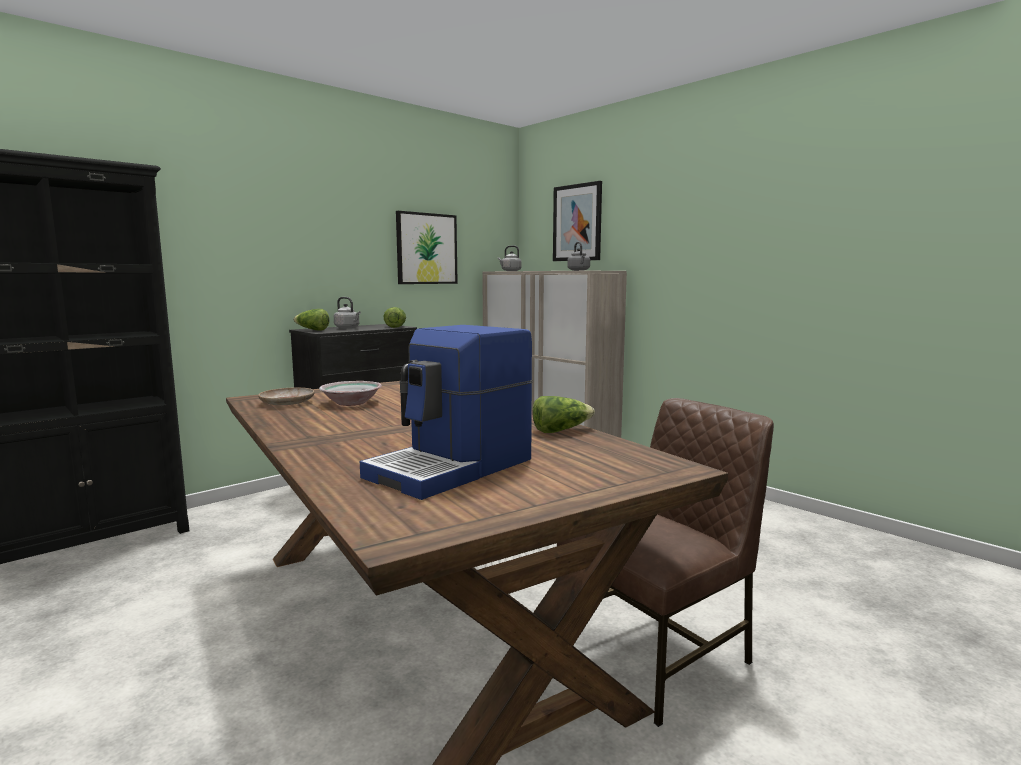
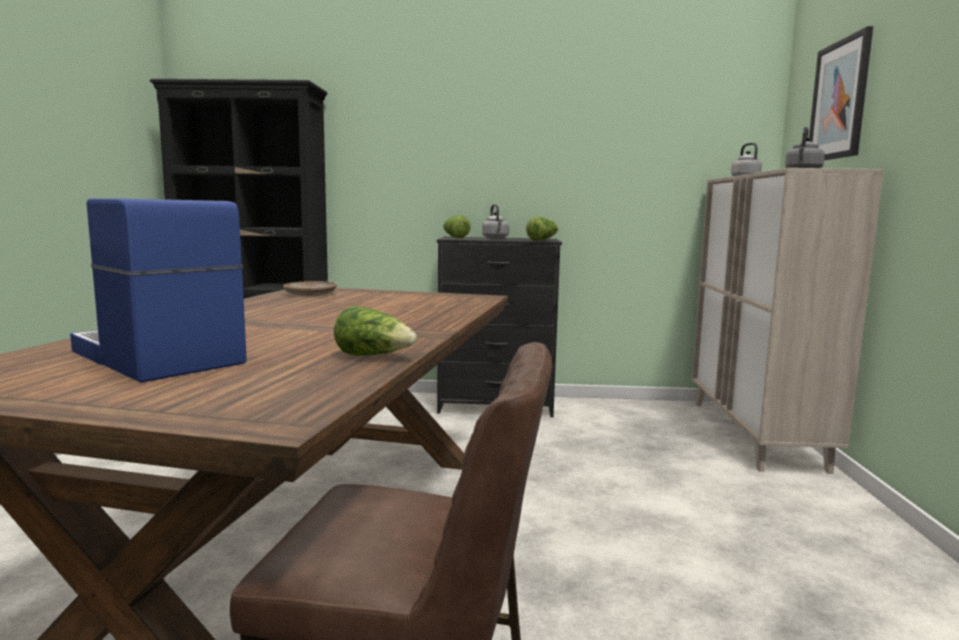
camera: 45 degrees right, 0 degrees up
(352, 403) = (345, 302): bowl -> none
(426, 249) = (623, 151): picture -> none
(453, 468) = (155, 358): coffee machine -> coffee machine turned 45 degrees clockwise

